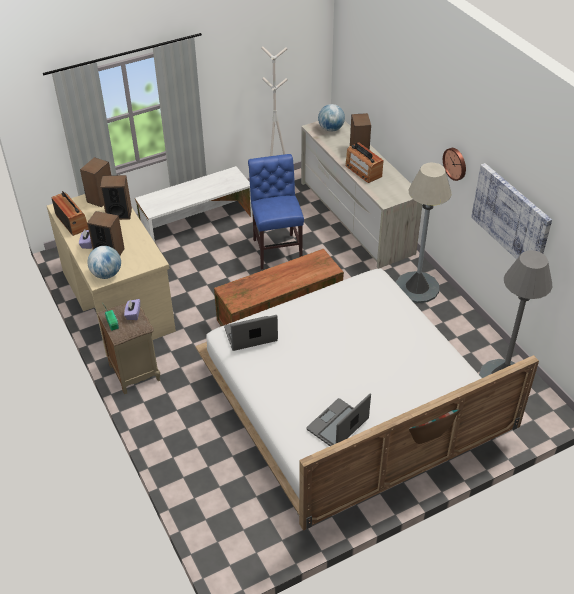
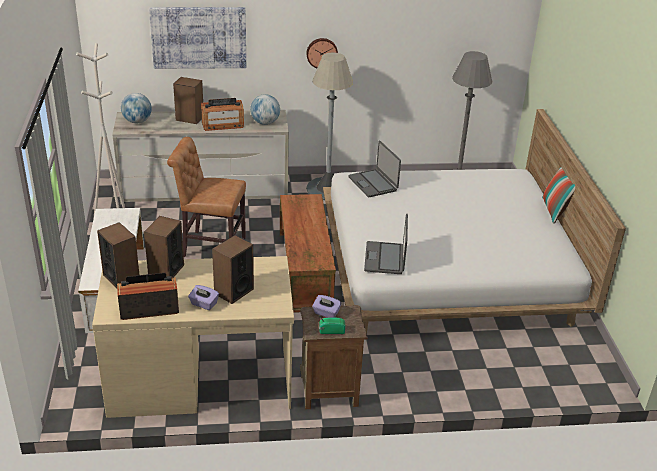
camera: 70 degrees left, 10 degrees down
(107, 274) = (273, 300): globe -> globe (265, 123)
(276, 249) = (210, 247): blue chair -> brown chair
(338, 425) = (522, 242): laptop -> laptop (373, 184)
(512, 217) = (405, 56): picture -> picture (199, 37)

